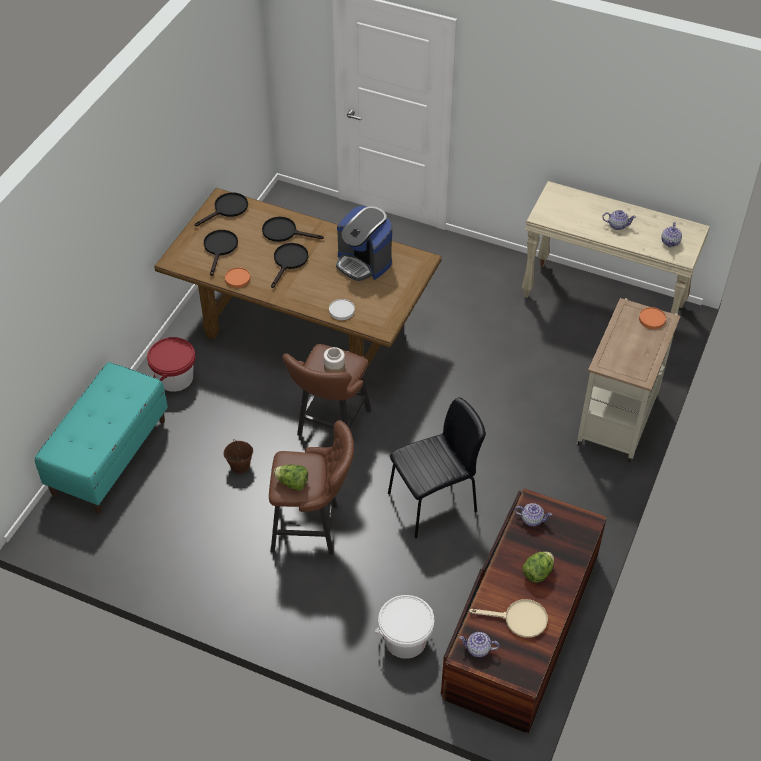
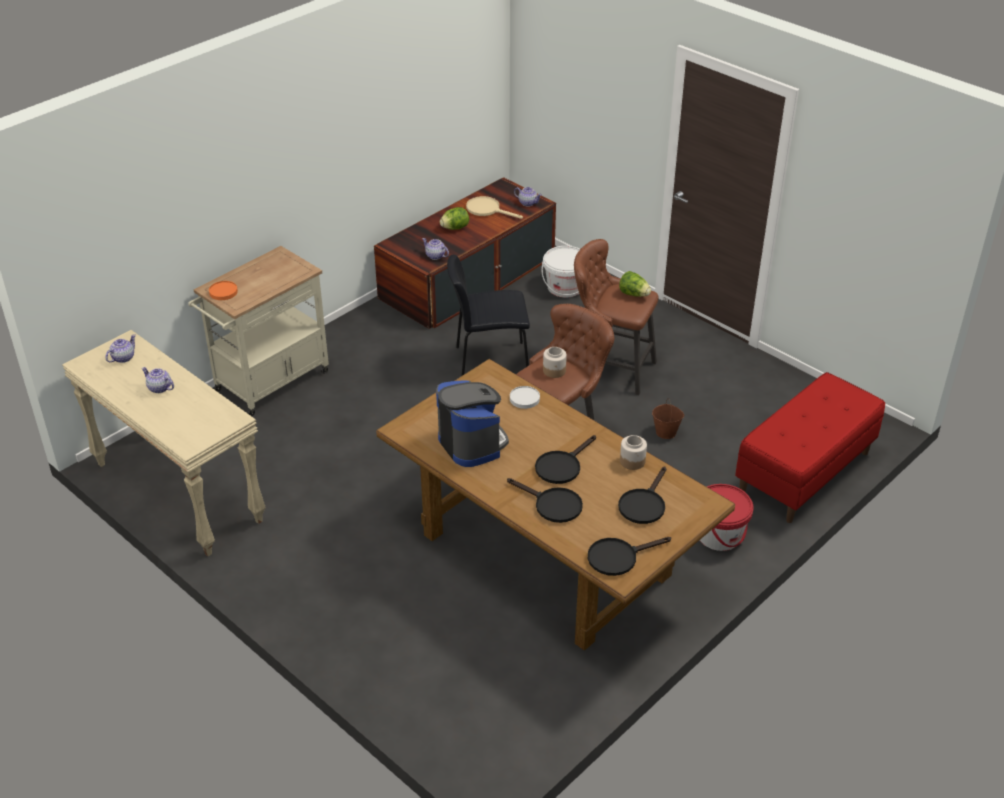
camera: 160 degrees left, 10 degrees down
(109, 456) = (804, 473): turquoise bench -> red bench
(237, 279) = (632, 461): orange plate -> jar

